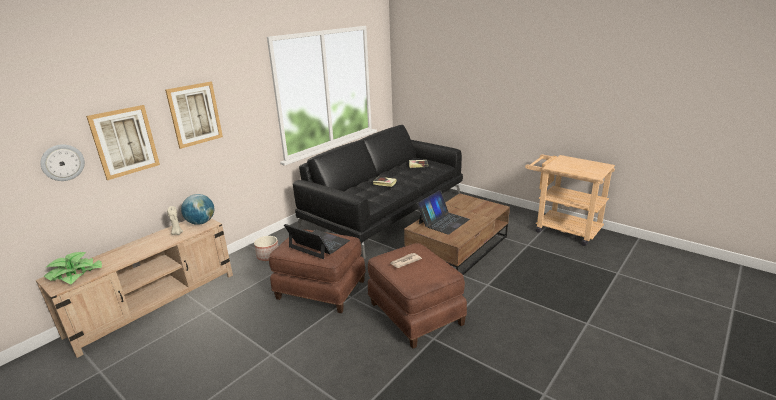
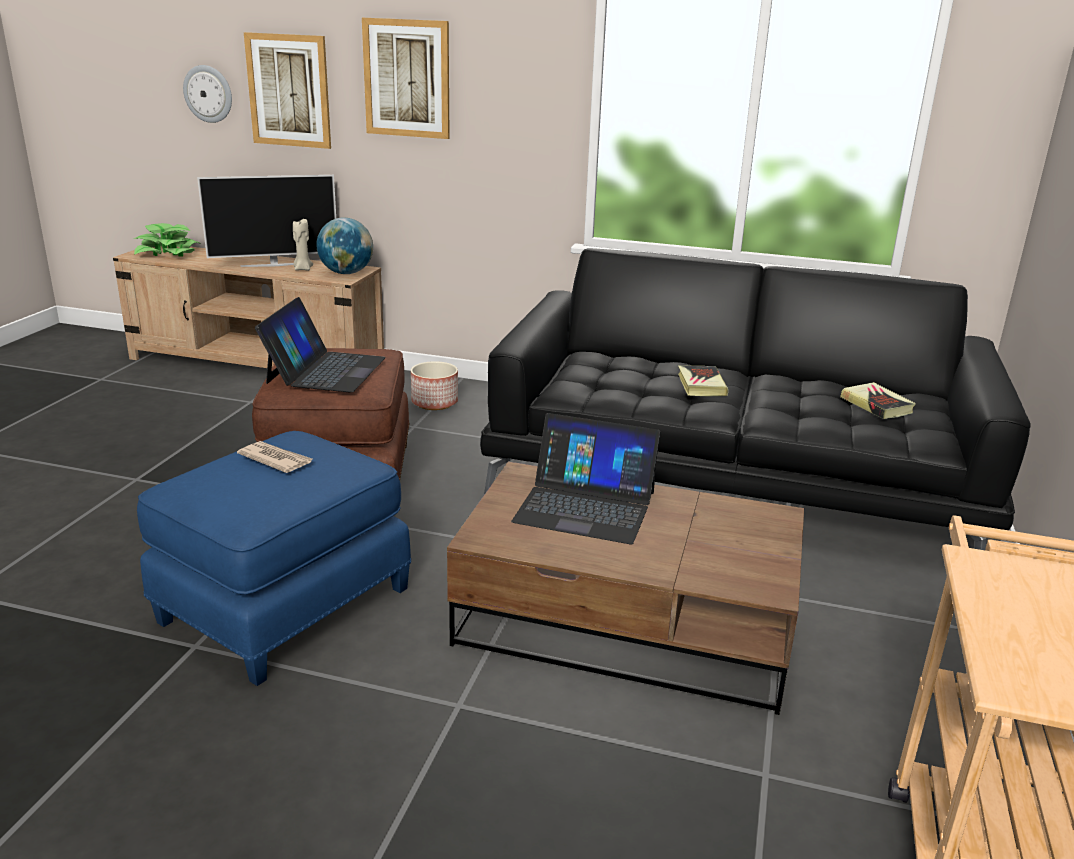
camera: 65 degrees right, 0 degrees up
(156, 240) = (274, 264): none -> television
(414, 314) = (283, 603): brown ottoman -> blue ottoman

